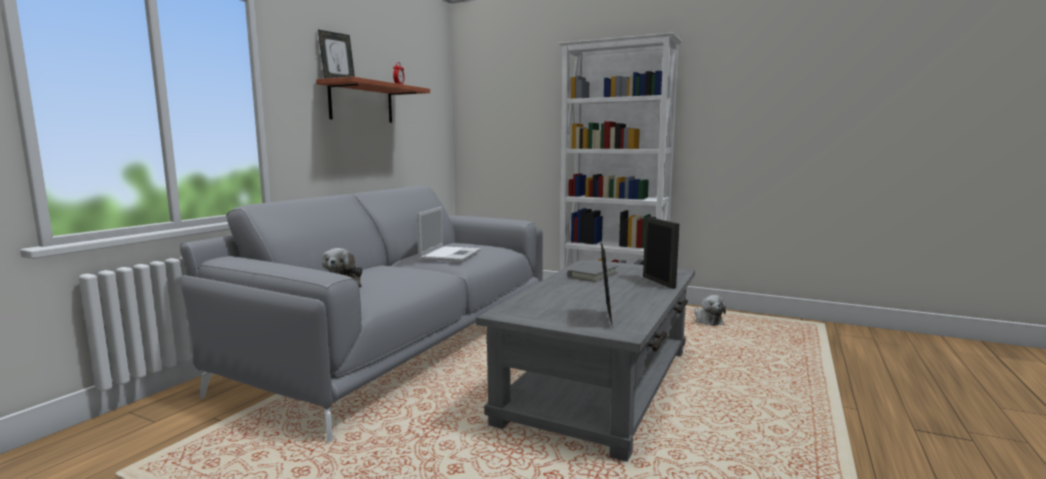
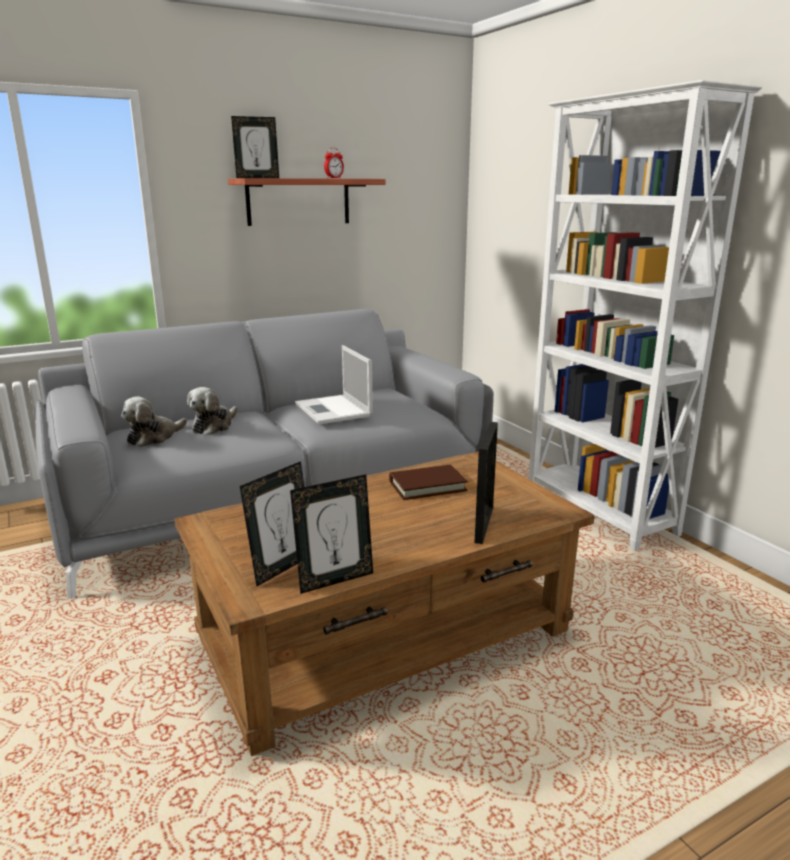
camera: 35 degrees right, 10 degrees up
(450, 254) = (333, 410): laptop -> laptop turned 105 degrees clockwise
(592, 275) = (427, 486): grey book -> brown book
(600, 384) = (387, 636): grey coffee table -> brown coffee table
(645, 315) = (335, 580): none -> picture frame
(707, 321) = (699, 590): plush toy -> plush toy (214, 426)

